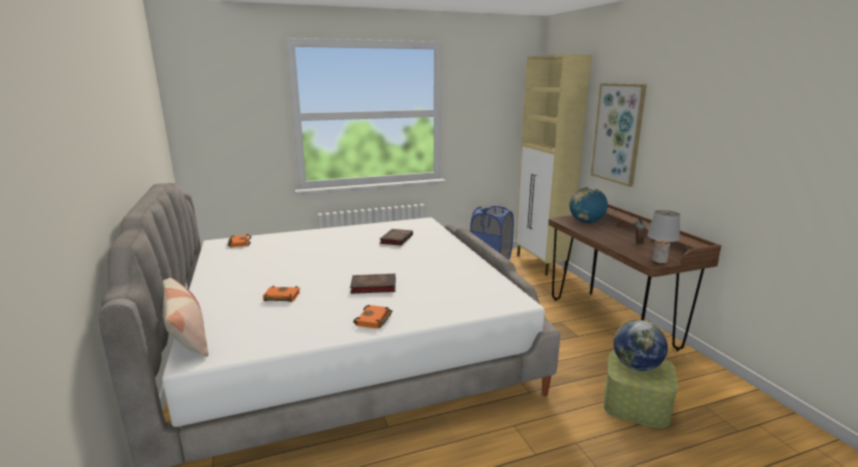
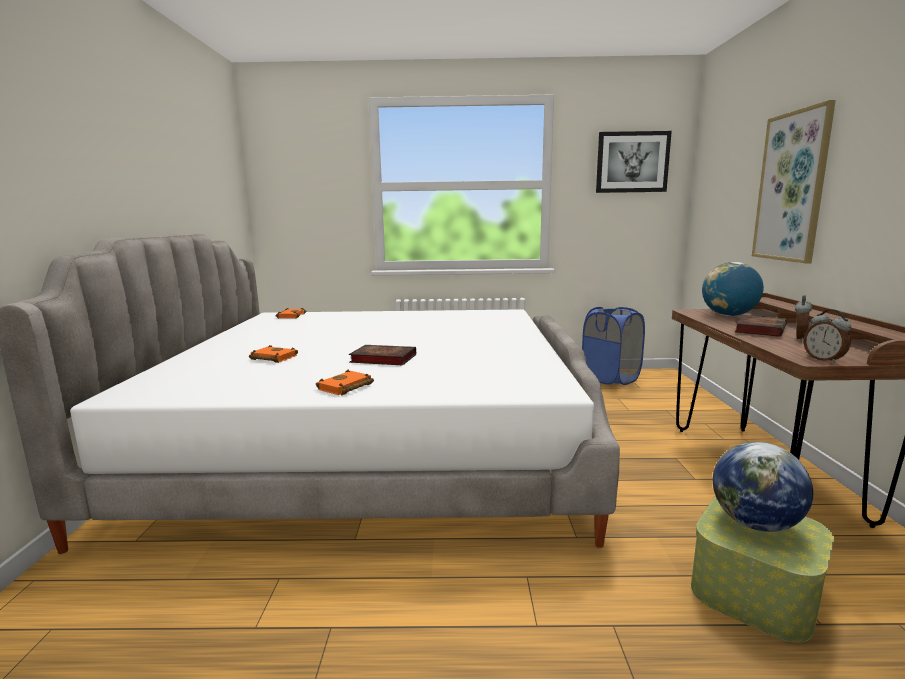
camera: 20 degrees right, 5 degrees down
(186, 334) = (142, 377): pillow -> none
(396, 239) = (459, 323): book -> book (759, 329)
(498, 95) = (632, 162): none -> picture
(541, 264) = (681, 388): beige cabinet -> none
(659, 262) = (824, 360): grey table lamp -> alarm clock

